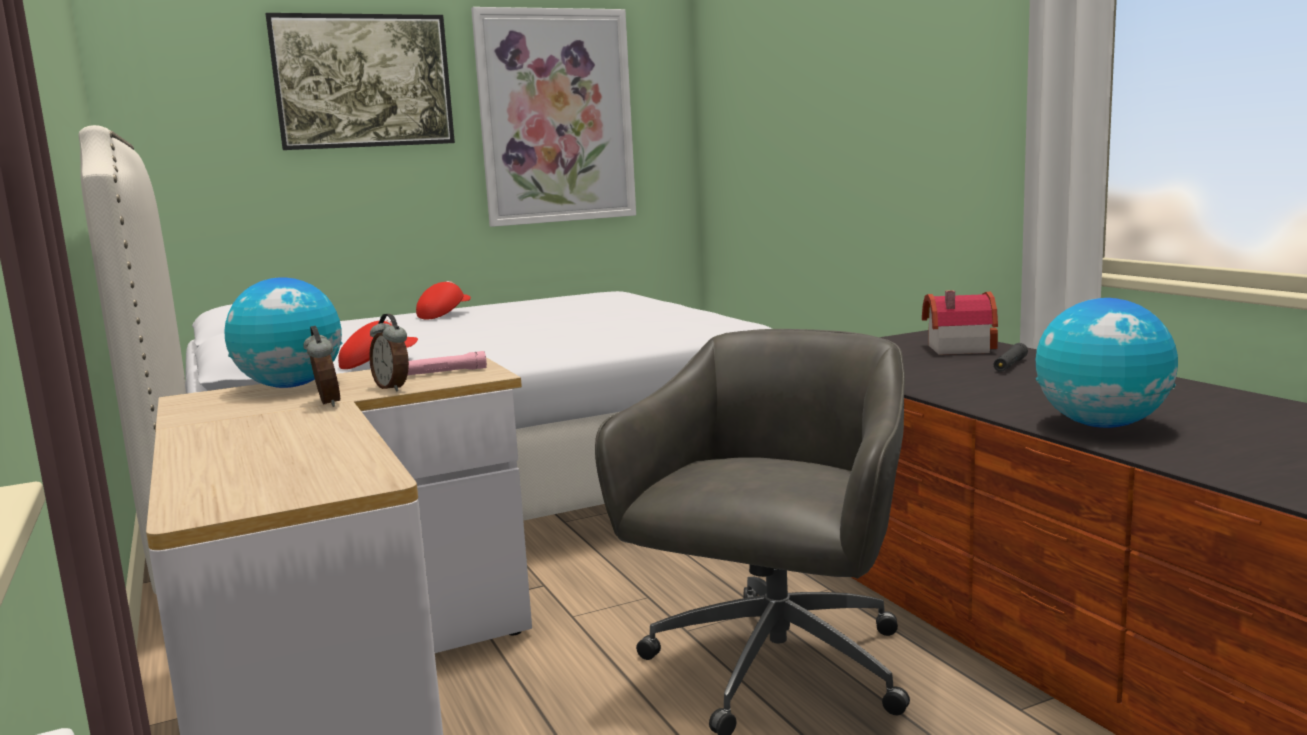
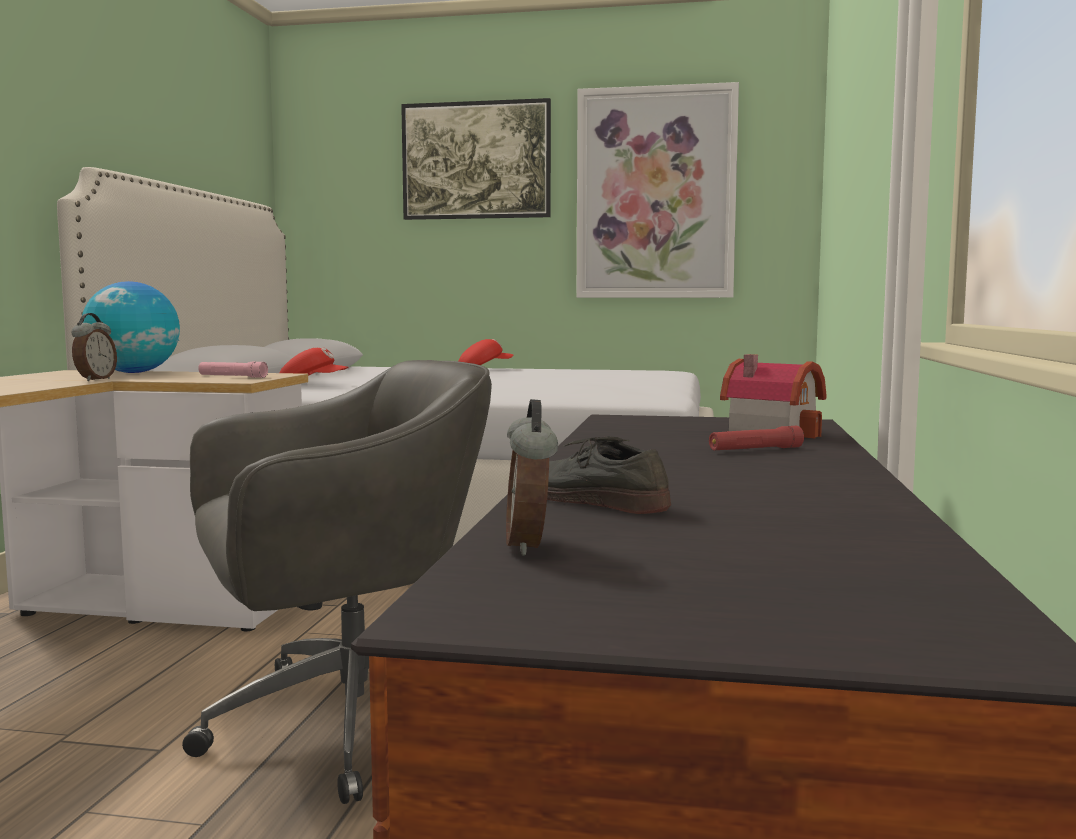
camera: 35 degrees right, 5 degrees down
(393, 388) = (163, 378): alarm clock -> alarm clock (530, 546)
(1010, 365) = (755, 449): black flashlight -> red flashlight
(1101, 425) = (588, 499): globe -> grey shoe

